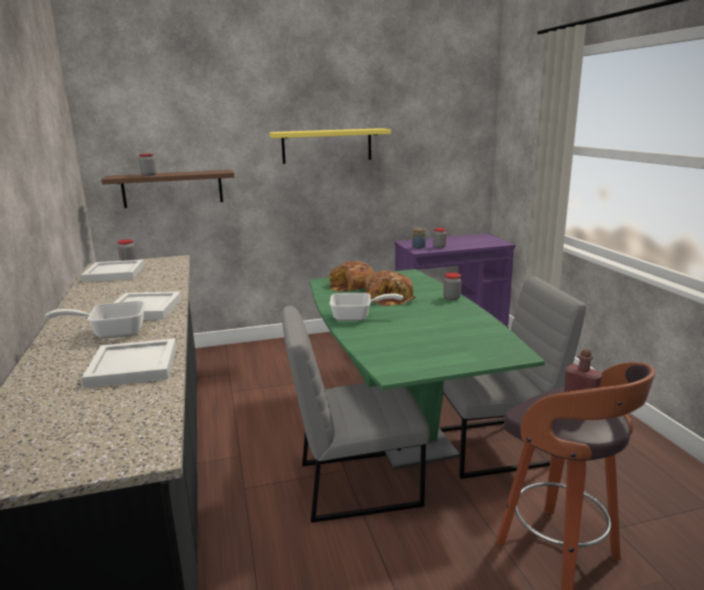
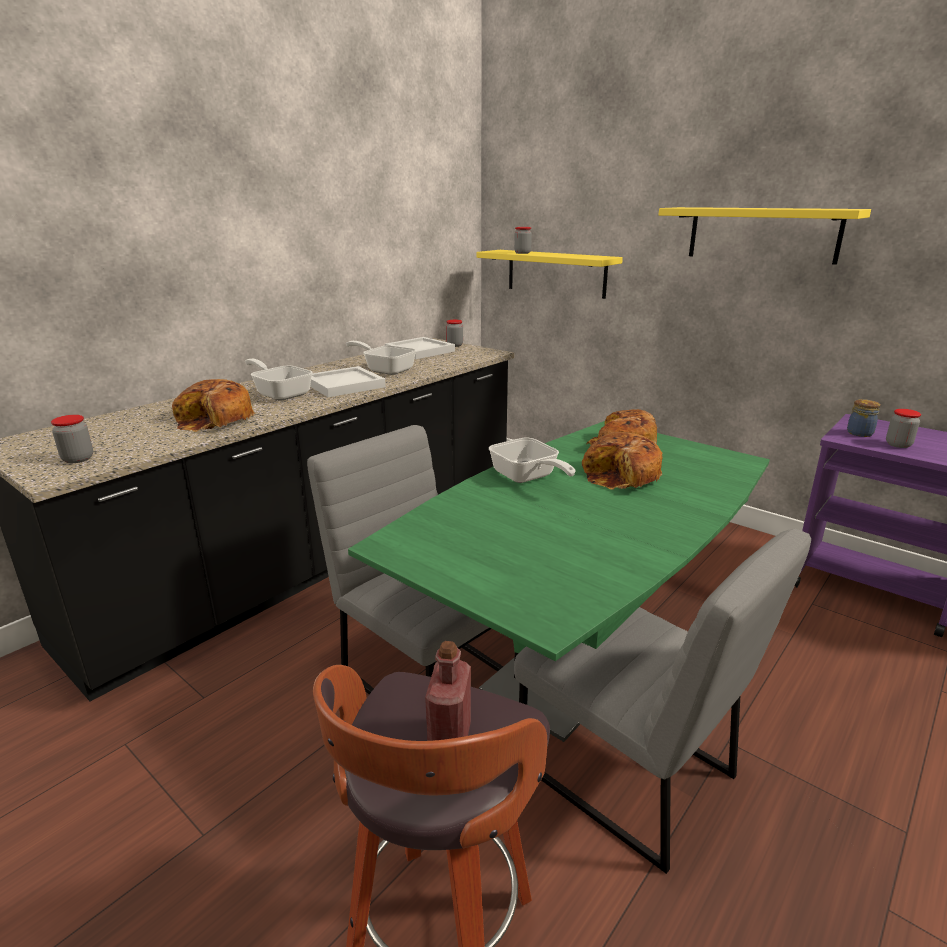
camera: 55 degrees right, 5 degrees up
(132, 366) = (215, 420): white tray -> bread
(137, 291) = (386, 370): none -> frying pan
(172, 188) = (556, 273): brown shelf -> yellow shelf
(451, 298) = (697, 514): jar -> jar (78, 459)

